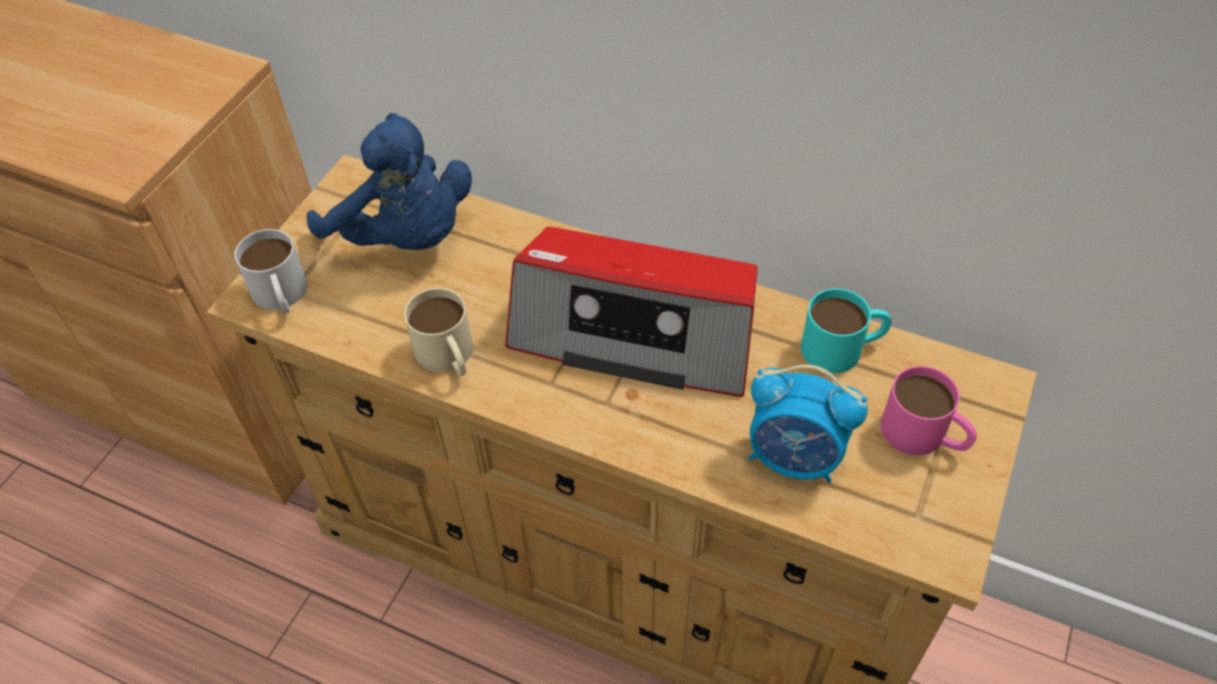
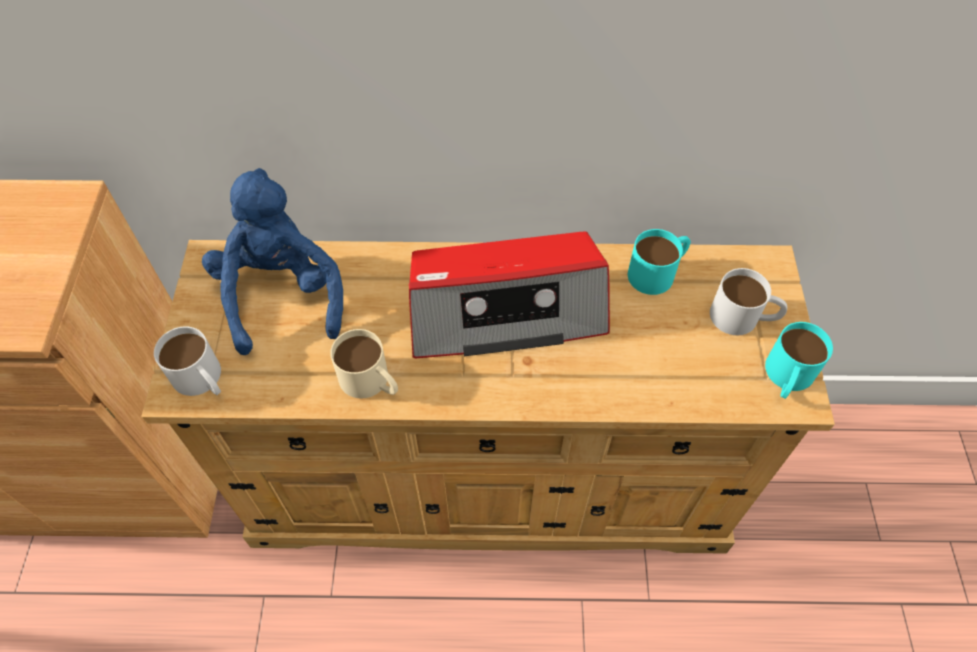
camera: 25 degrees left, 5 degrees up
(405, 238) = (282, 295): blue plush toy -> blue plush toy turned 120 degrees counterclockwise
(794, 457) = (666, 366): alarm clock -> none
(924, 435) = (743, 317): pink mug -> white mug
(943, 524) = (787, 377): none -> turquoise mug

